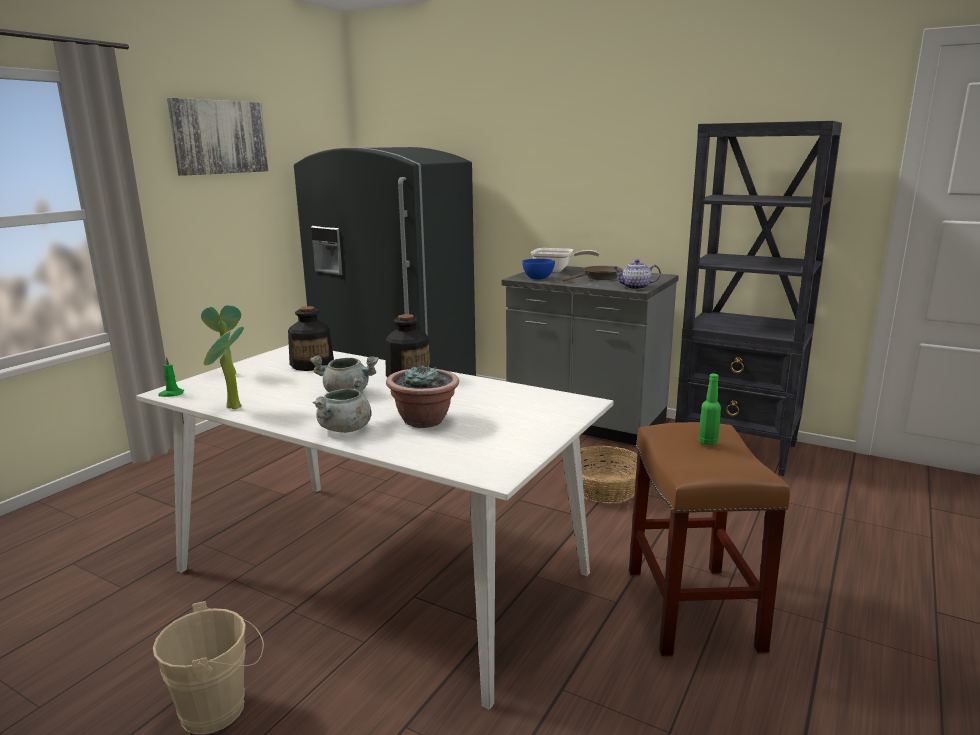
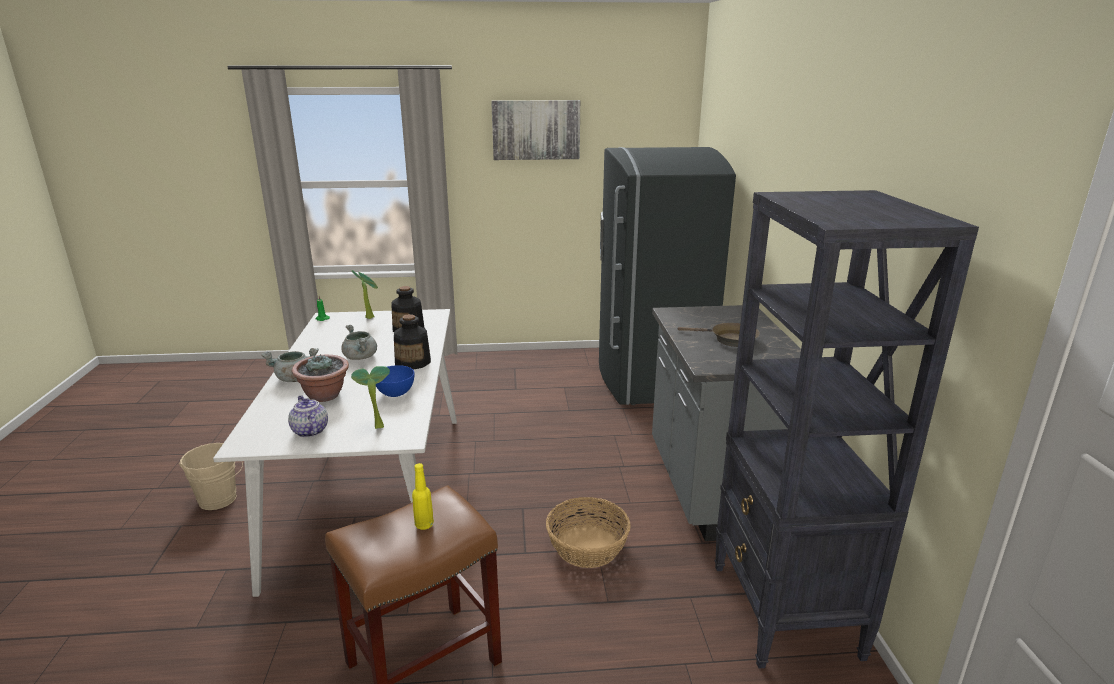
camera: 55 degrees right, 5 degrees up
(230, 408) = (309, 340): potted plant -> potted plant (376, 426)
(538, 278) = (680, 318): blue bowl -> blue bowl (396, 393)
(556, 270) = (730, 316): frying pan -> none
(635, 287) = (711, 364): teapot -> teapot (309, 431)
(707, 442) = (424, 525): green bottle -> yellow bottle

